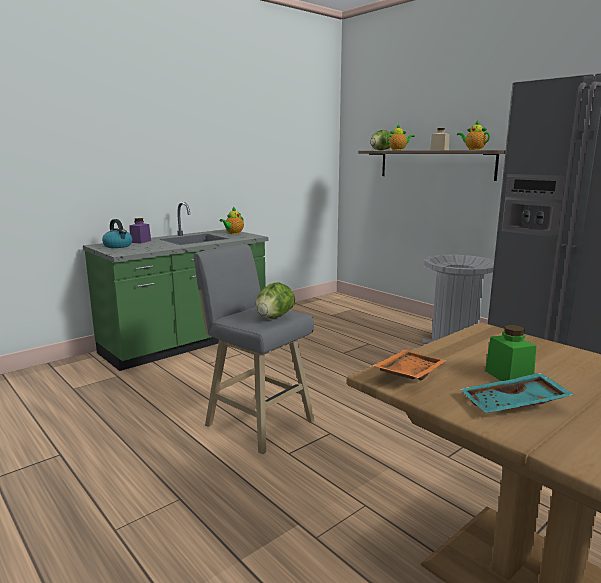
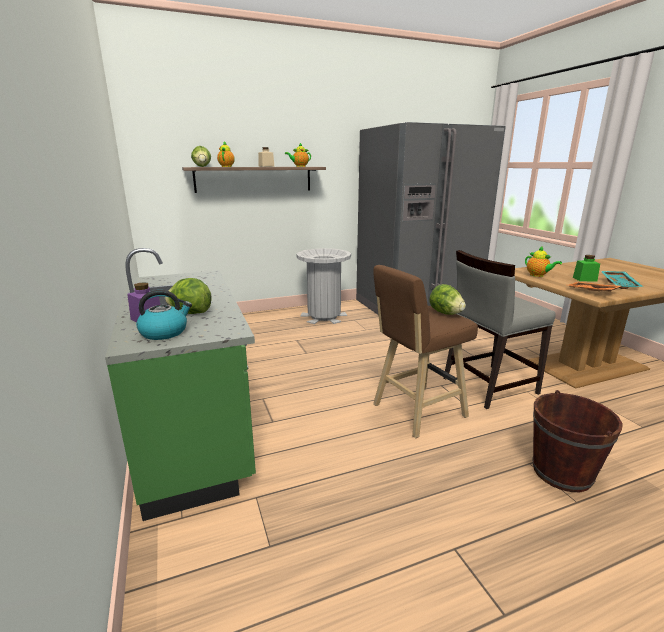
camera: 70 degrees left, 5 degrees up
(155, 245) = (190, 313): none -> lettuce
(166, 523) = (561, 472): none -> brown bucket
(233, 233) = (172, 278): teapot -> teapot (538, 275)
(256, 422) = (415, 412): grey stool -> brown stool
(357, 469) = (488, 385): none -> grey chair

